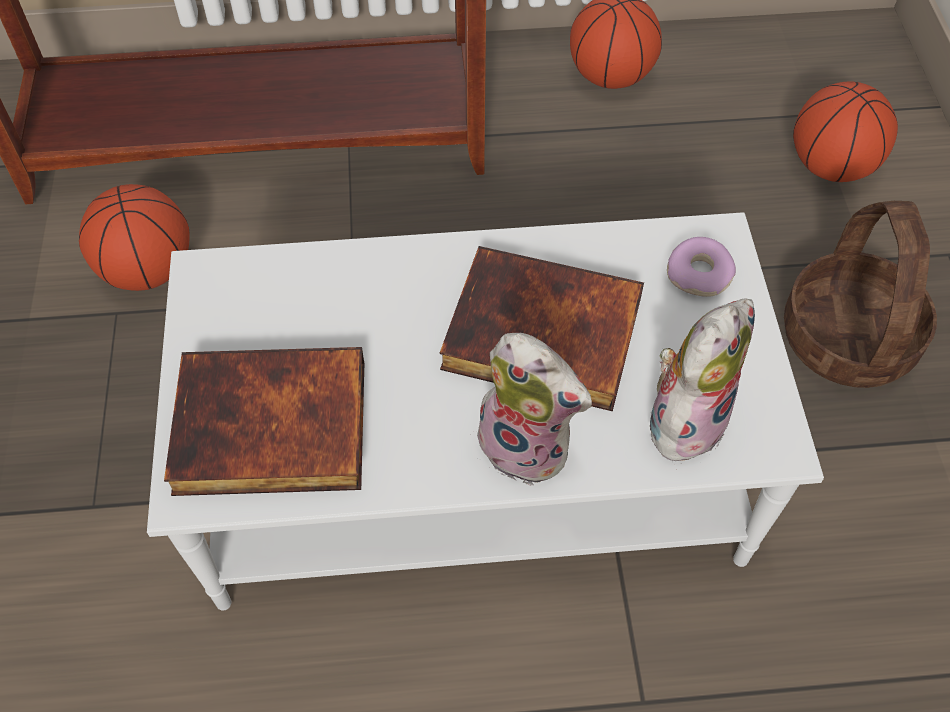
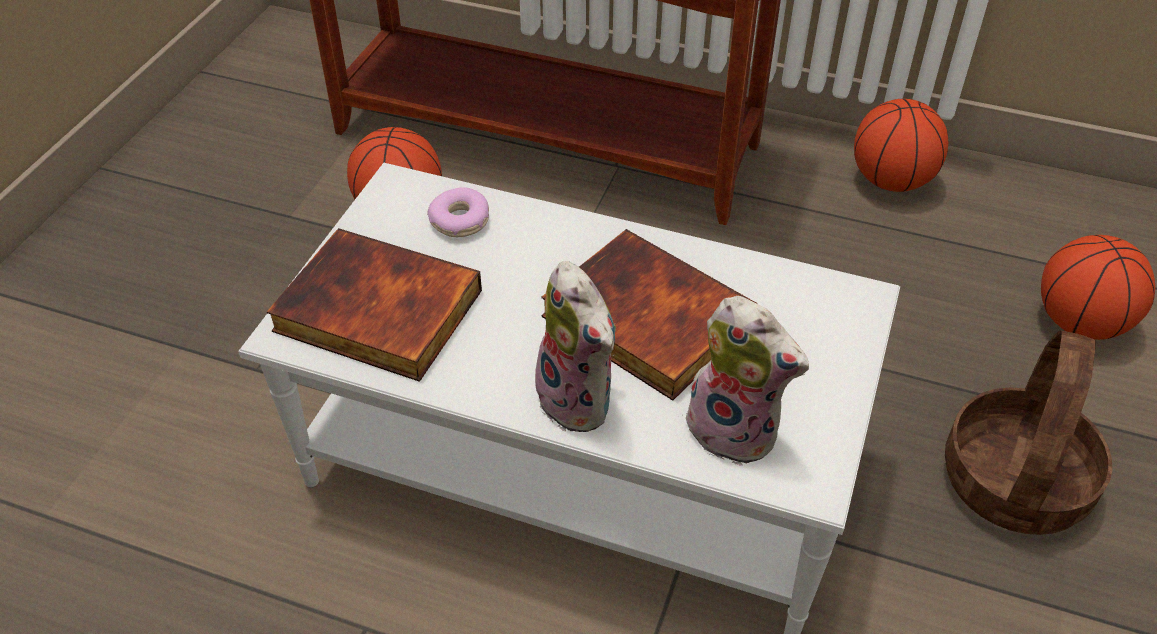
camera: 25 degrees right, 10 degrees down
(685, 418) = (736, 430): plush toy -> plush toy turned 60 degrees clockwise
(699, 274) = (823, 321): donut -> donut (460, 221)

